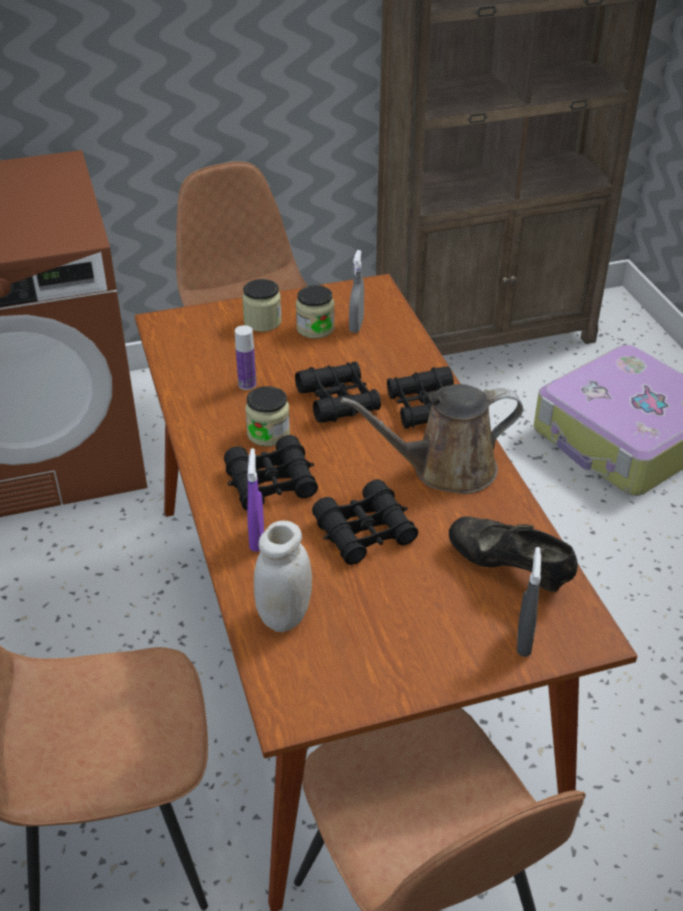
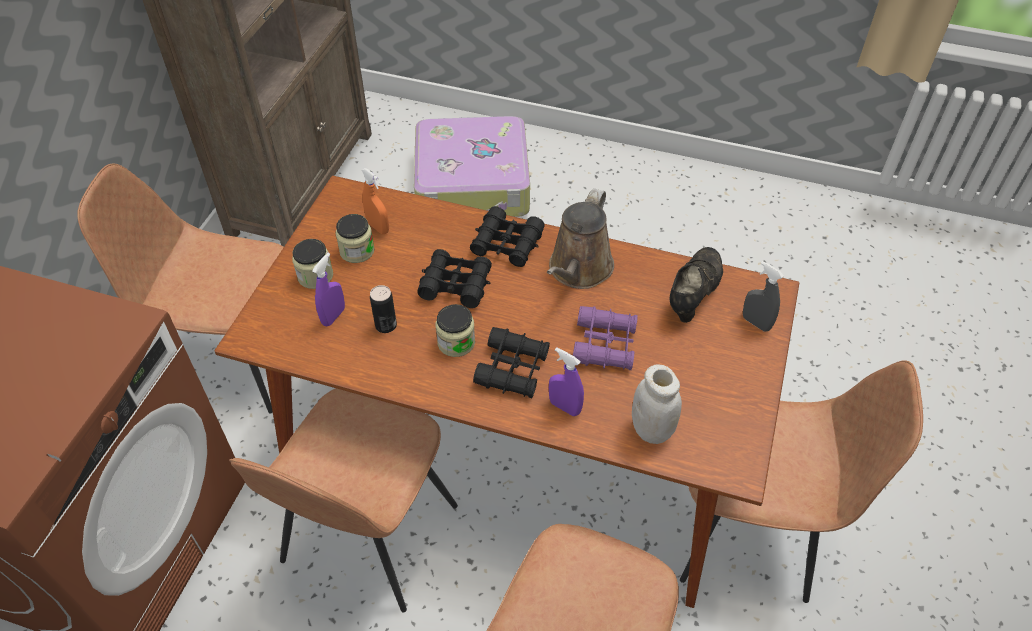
camera: 55 degrees left, 10 degrees up
(154, 595) = (367, 537): none -> brown chair
(228, 352) = (333, 316): none -> purple spray bottle
(247, 384) = (386, 325): bottle -> can
(356, 325) = (378, 227): grey spray bottle -> orange spray bottle
(365, 532) = (605, 344): black binoculars -> purple binoculars
(508, 569) = (693, 294): black shoe -> black shoe turned 135 degrees clockwise

